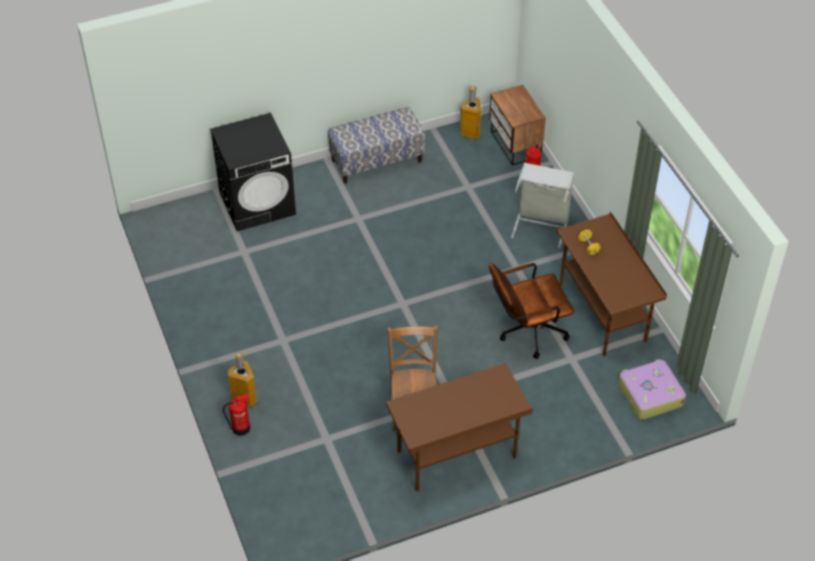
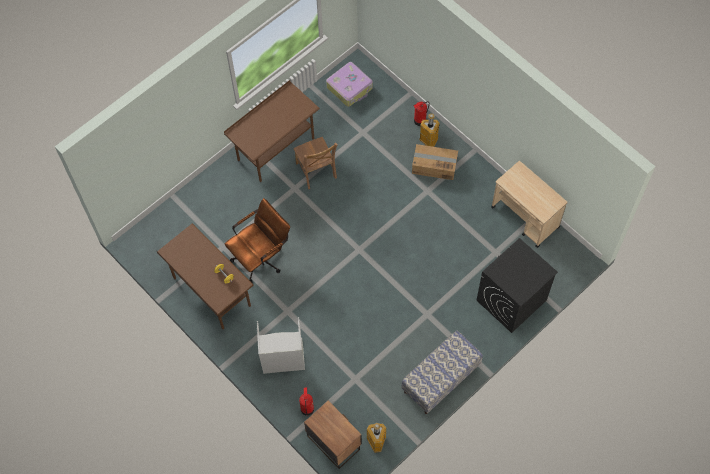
camera: 160 degrees right, 15 degrees up
(185, 274) = (525, 218): none -> beige cart
(256, 366) = (434, 166): none -> cardboard box
(649, 394) = (162, 237): suitcase -> suitcase (350, 88)

